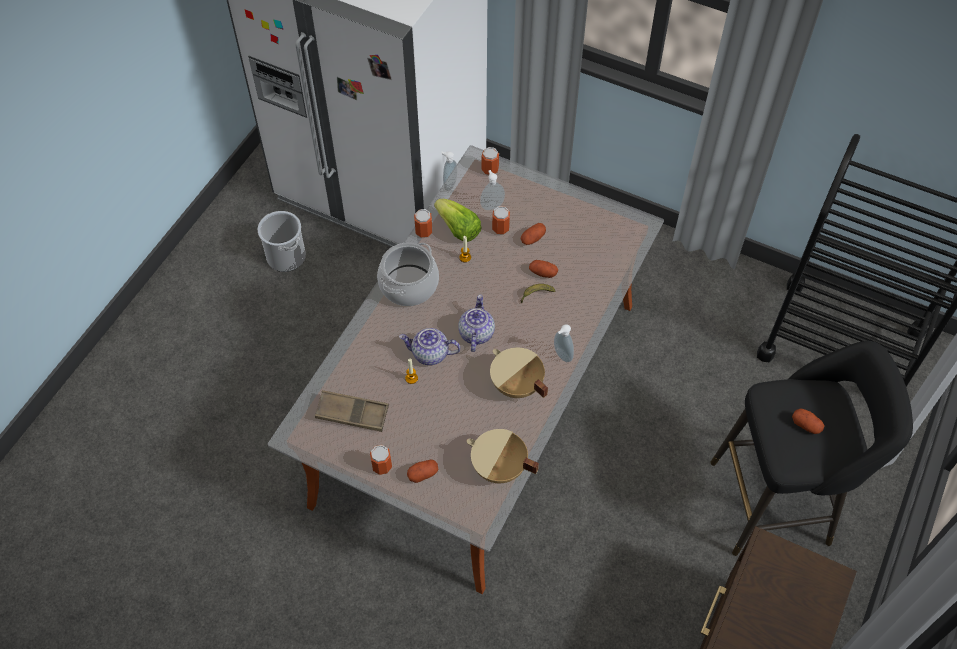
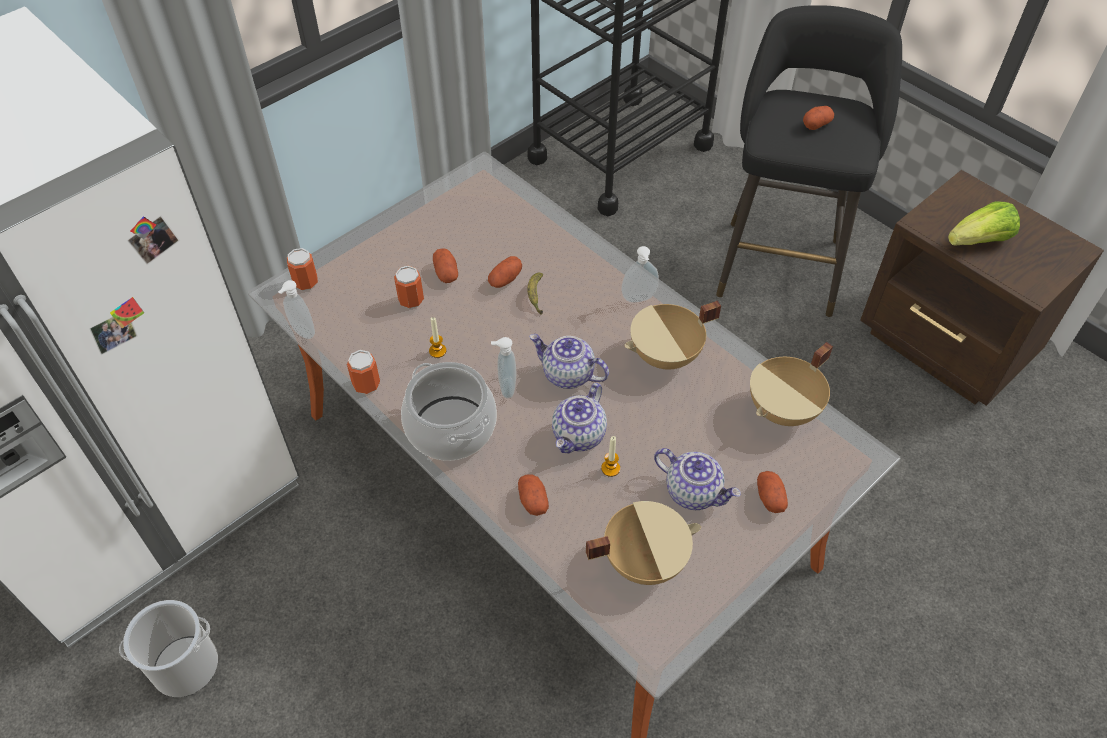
camera: 70 degrees left, 5 degrees down
(352, 413) = (643, 559): brown tray -> beige cooking pot
(372, 344) = (533, 500): none -> potato
(382, 466) = (744, 544): can -> none
(411, 429) = (693, 491): none -> teapot
(458, 229) = (385, 345): lettuce -> lettuce (979, 241)
(491, 205) = (367, 298): soap dispenser -> soap dispenser (505, 388)

